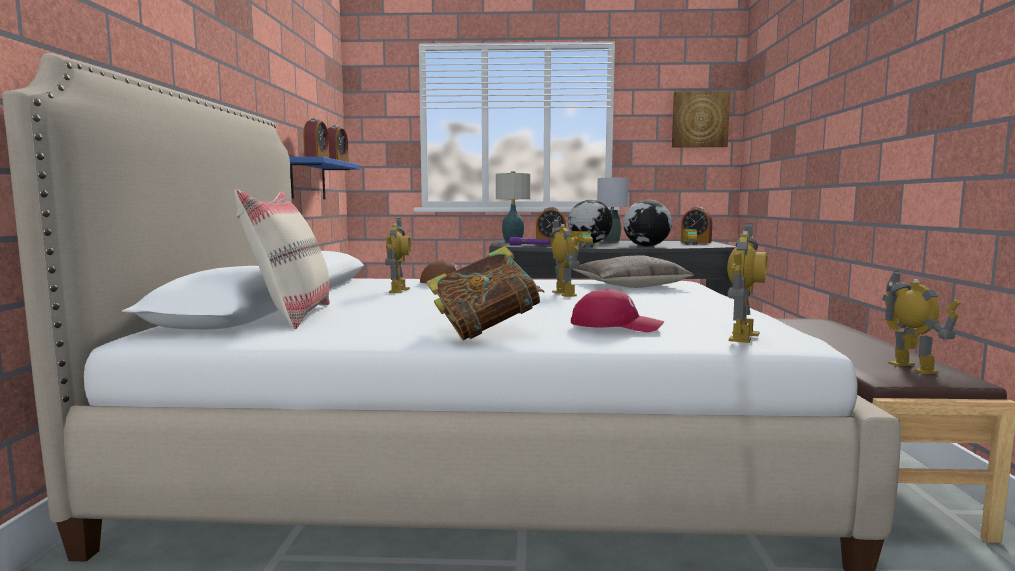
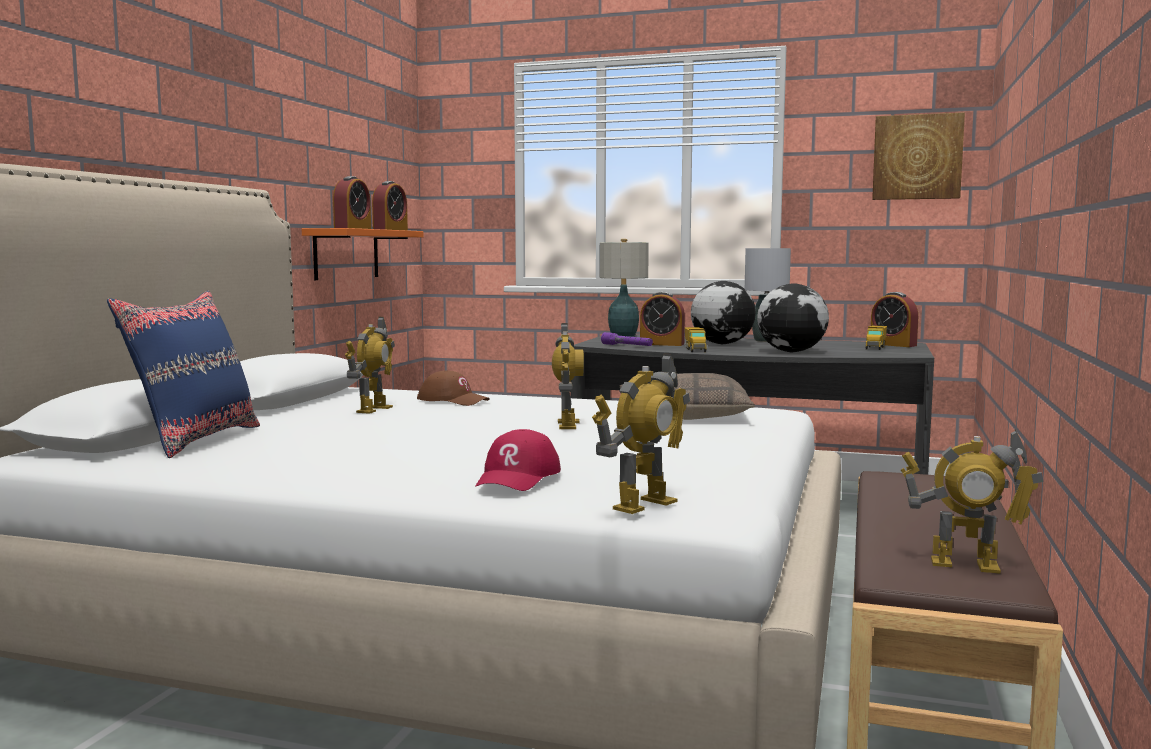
camera: 15 degrees right, 0 degrees up
(291, 316) = (195, 440): beige pillow -> blue pillow
(308, 180) = (346, 254): blue shelf -> orange shelf
(485, 332) = (360, 476): book -> none
(616, 325) = (518, 477): red cap -> red cap turned 75 degrees clockwise
(912, 368) = (965, 565): toy robot -> toy robot turned 105 degrees clockwise

